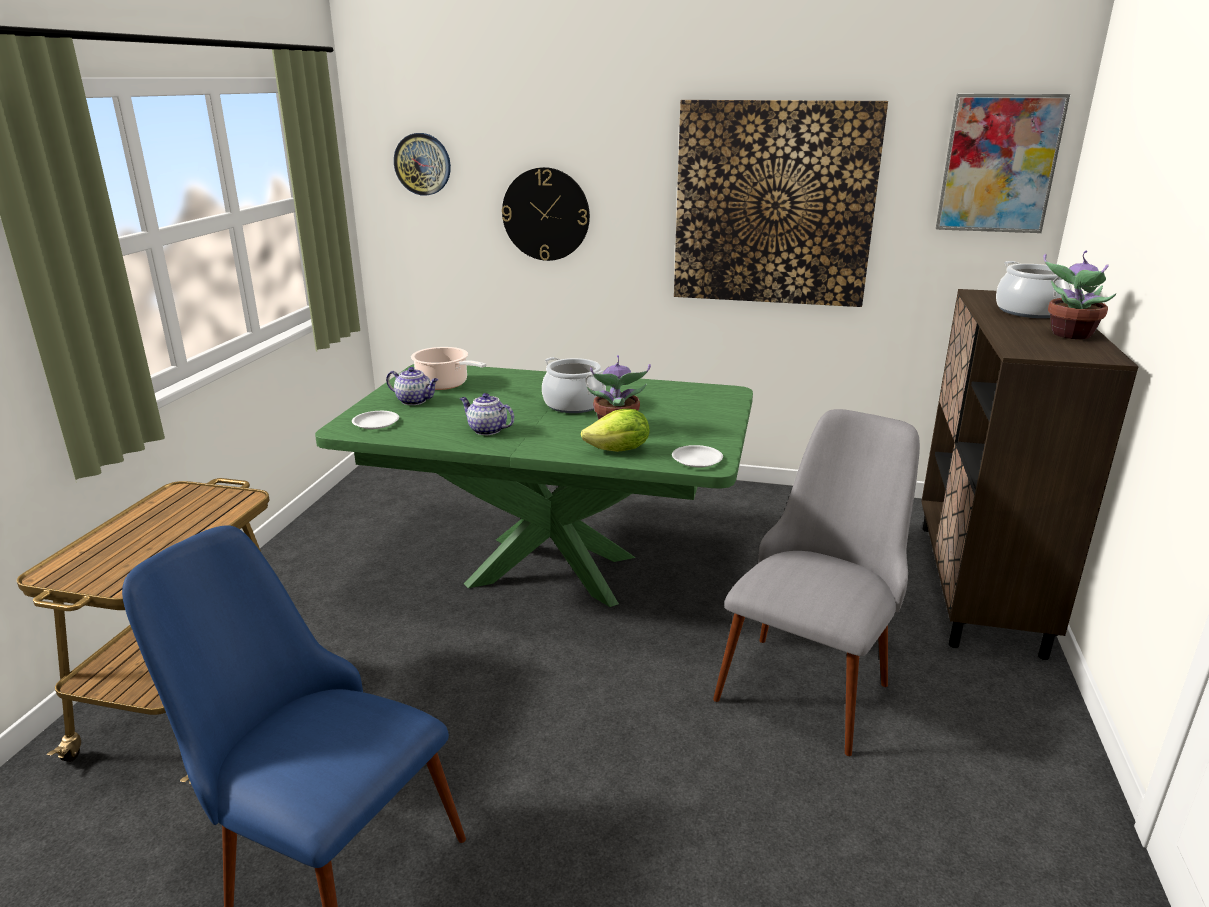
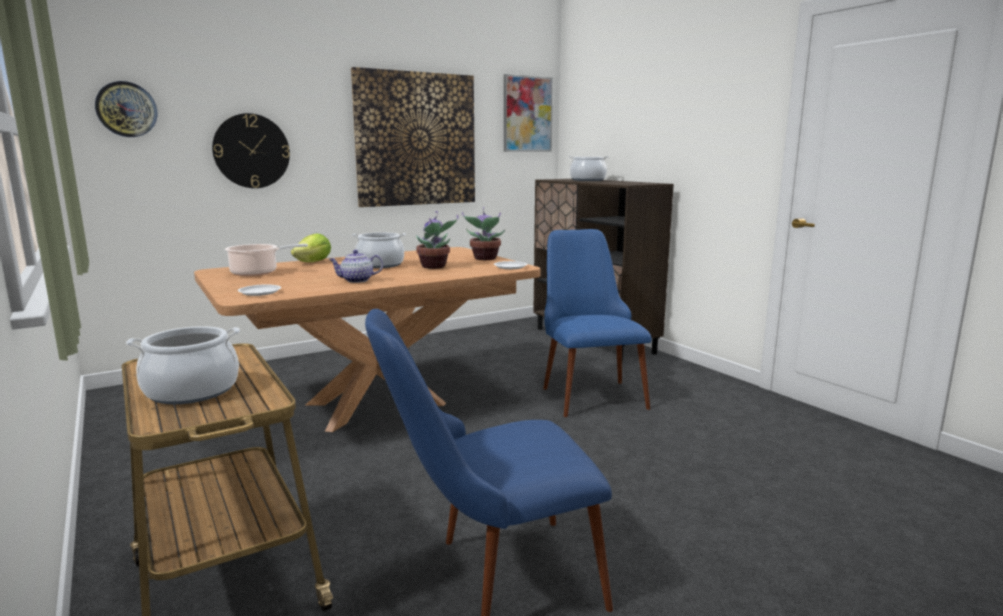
camera: 45 degrees left, 10 degrees down
(130, 542) = (192, 391): none -> cooking pot
(415, 401) = (258, 281): teapot -> none
(552, 571) = (376, 404): green dining table -> brown dining table
(619, 450) = (462, 272): lettuce -> lettuce (314, 262)
(812, 675) = (588, 391): grey chair -> blue chair
(1069, 335) = (625, 182): potted plant -> potted plant (484, 259)

